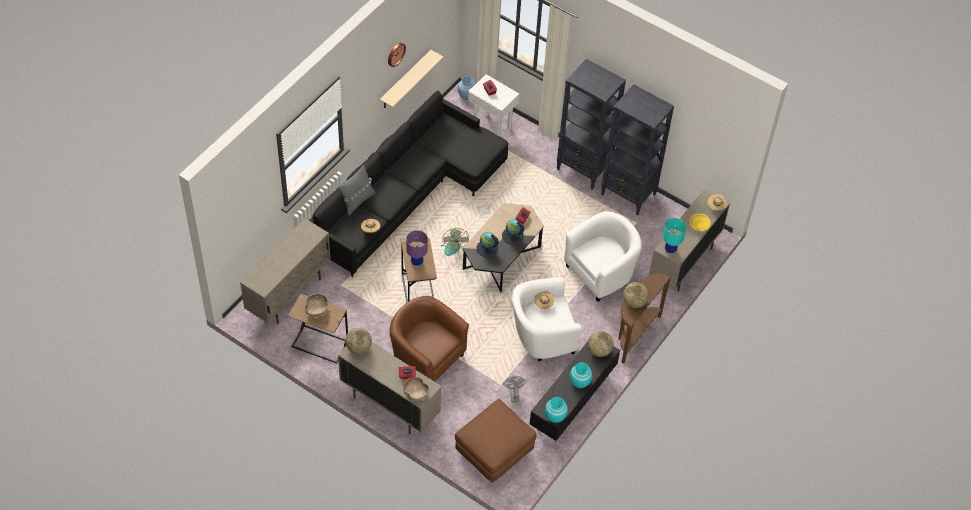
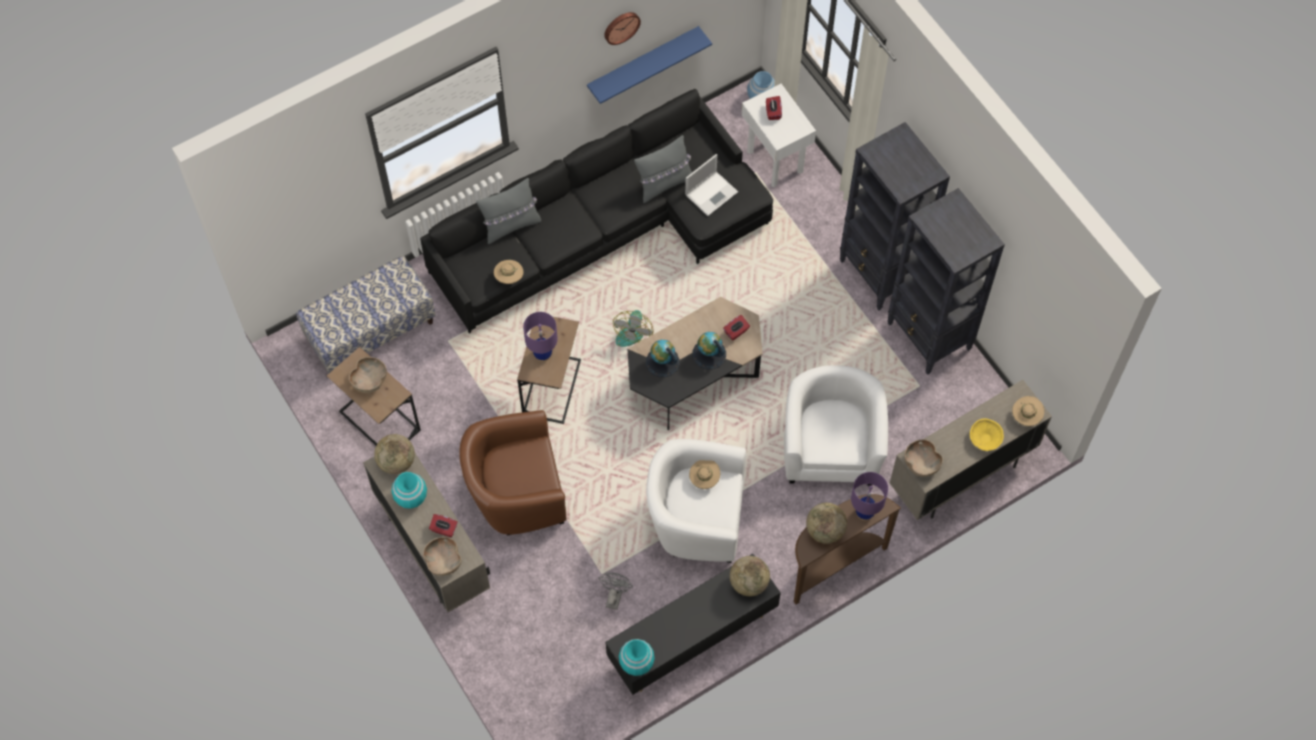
camera: 25 degrees right, 10 degrees up
(289, 294) = (371, 331): beige cabinet -> bench
(405, 80) = (643, 63): beige shelf -> blue shelf
(426, 358) = (516, 494): brown armchair -> brown armchair turned 75 degrees counterclockwise
(439, 151) = (664, 183): none -> grey pillow
(470, 148) = (712, 193): none -> laptop
(494, 451) = (546, 673): brown ottoman -> none
(580, 382) = (697, 622): turquoise vase -> turquoise vase (411, 497)
(601, 272) = (830, 448): white armchair -> white armchair turned 75 degrees counterclockwise
(652, 285) = (864, 512): none -> purple table lamp
(670, 250) = (921, 464): turquoise table lamp -> brown bowl

